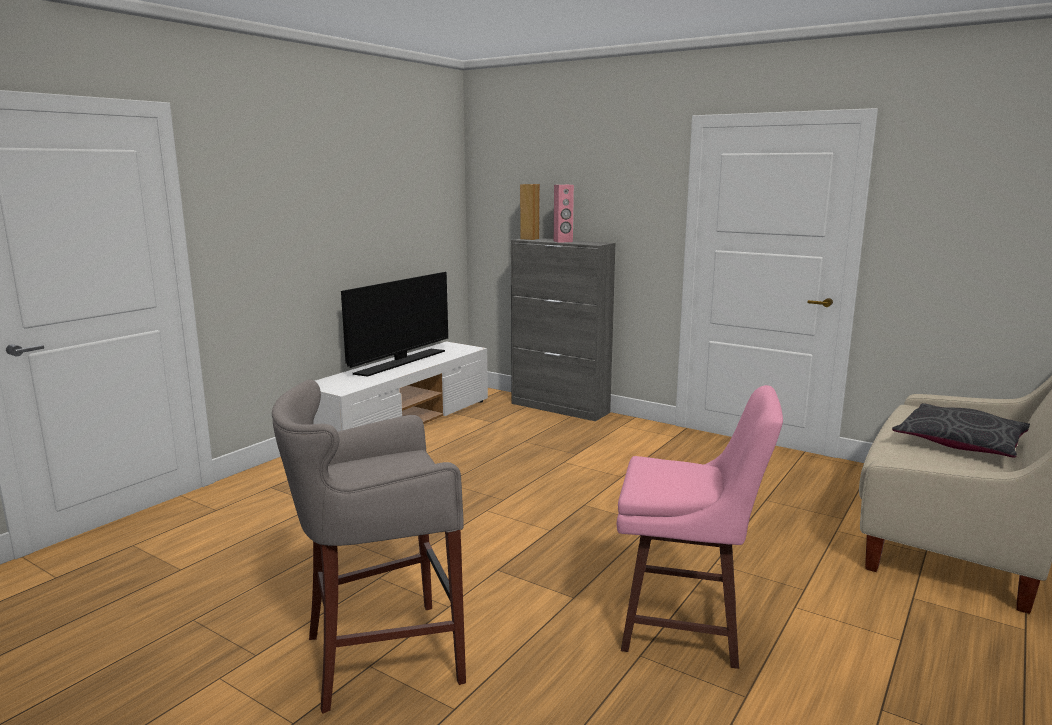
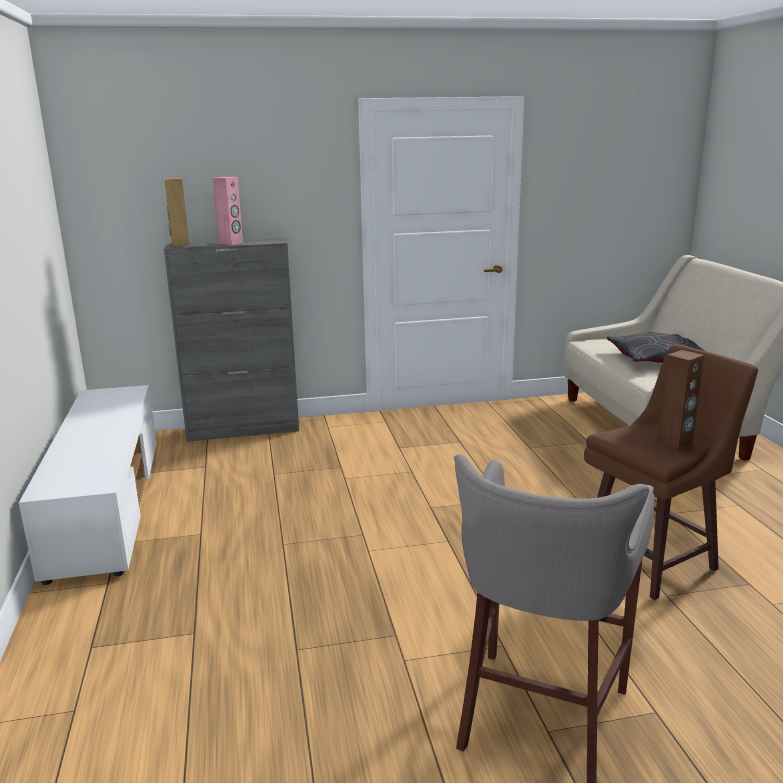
camera: 45 degrees left, 5 degrees up
(400, 362) = (88, 430): television -> none
(682, 485) = (675, 443): none -> brown speaker
(686, 628) = (652, 561): pink stool -> brown stool

